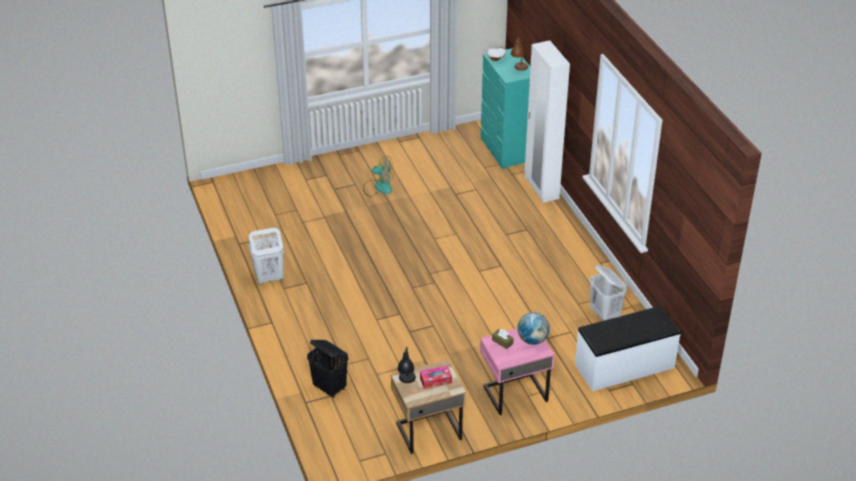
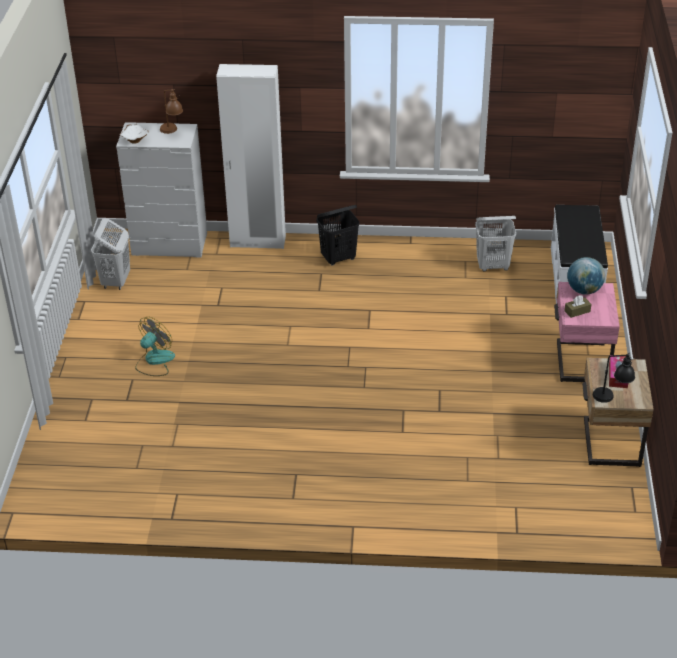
camera: 65 degrees left, 0 degrees up
(268, 278) = (263, 507): white laundry basket -> white laundry basket (115, 281)
(330, 388) = (502, 504): black laundry basket -> black laundry basket (339, 258)
(506, 151) = (170, 245): turquoise dresser -> white dresser

